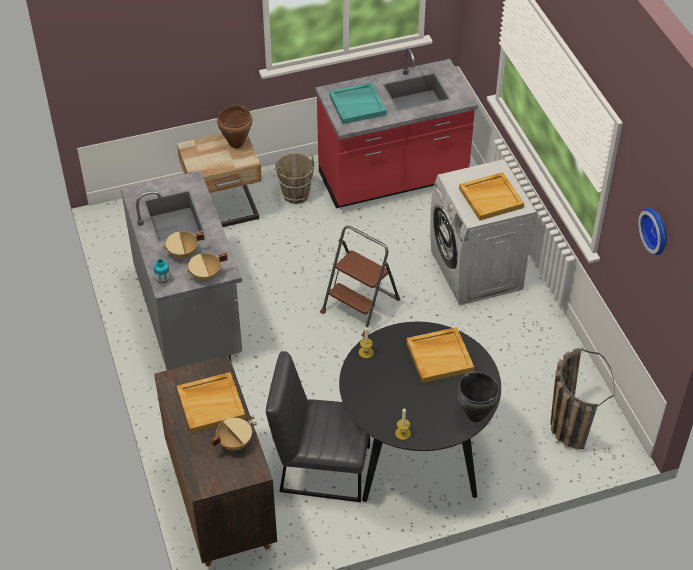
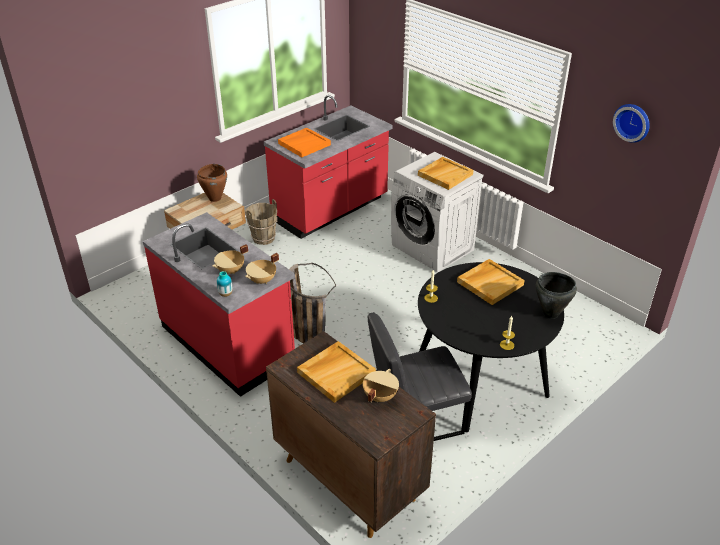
camera: 25 degrees left, 10 degrees down
(190, 314) = (228, 343): grey counter -> red counter
(357, 105) = (304, 144): turquoise tray -> orange tray
(362, 304) = (365, 293): brown step ladder -> none
(567, 420) = (570, 322): basket -> basket (304, 328)

